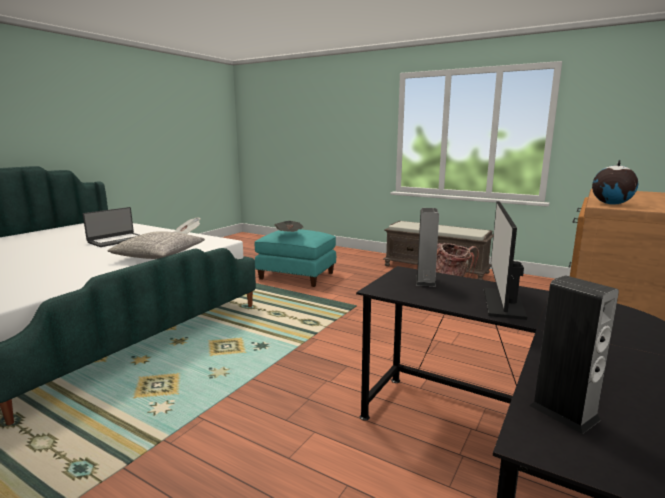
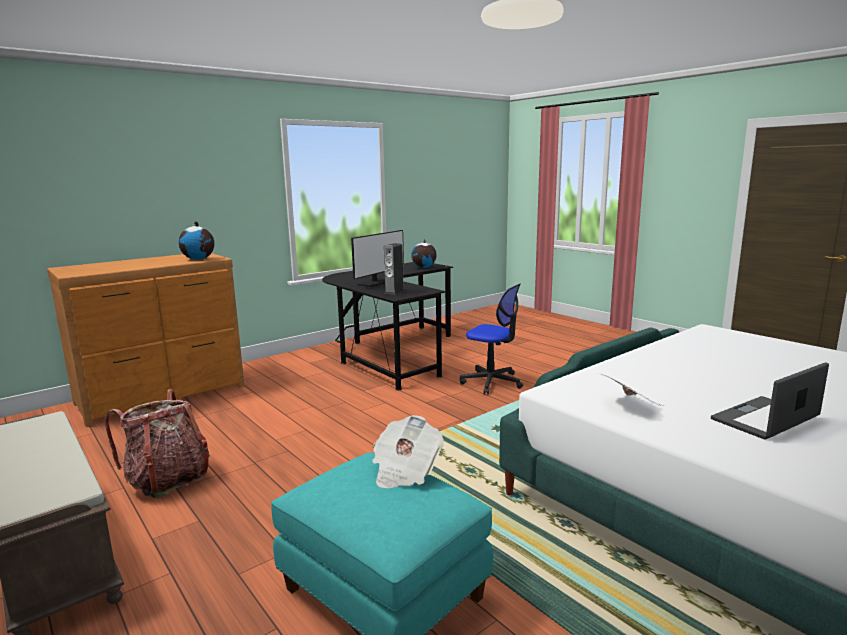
camera: 160 degrees left, 0 degrees up
(159, 256) = (631, 369): grey pillow -> none
(281, 417) = (492, 382): none -> office chair
(564, 412) = (424, 267): speaker -> globe

